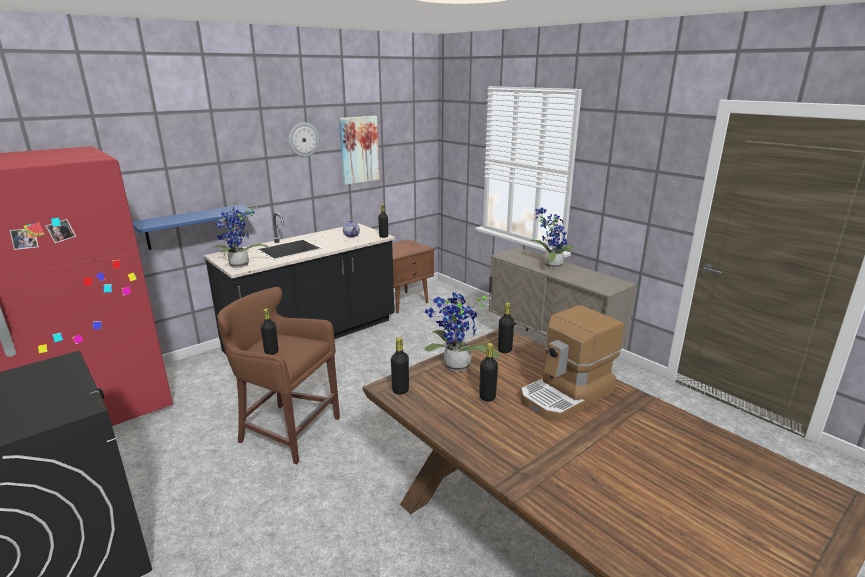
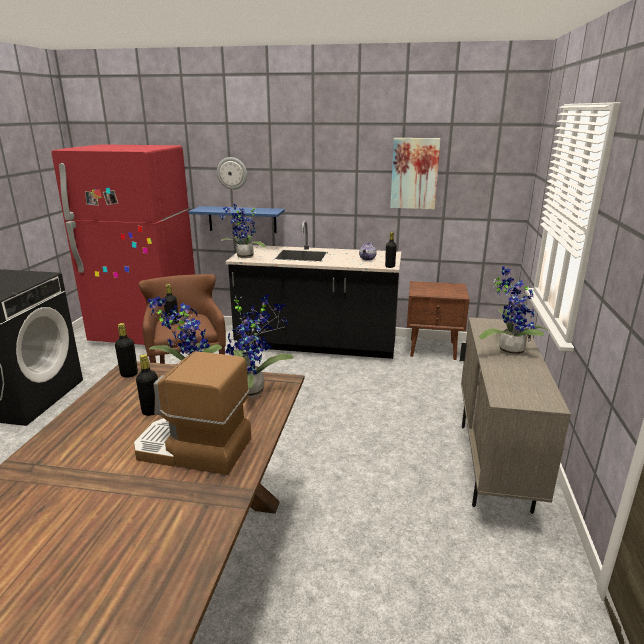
camera: 50 degrees right, 0 degrees up
(303, 139) = (351, 156): wall clock -> wall clock (232, 173)
(504, 350) = (253, 391): black bottle -> potted plant

